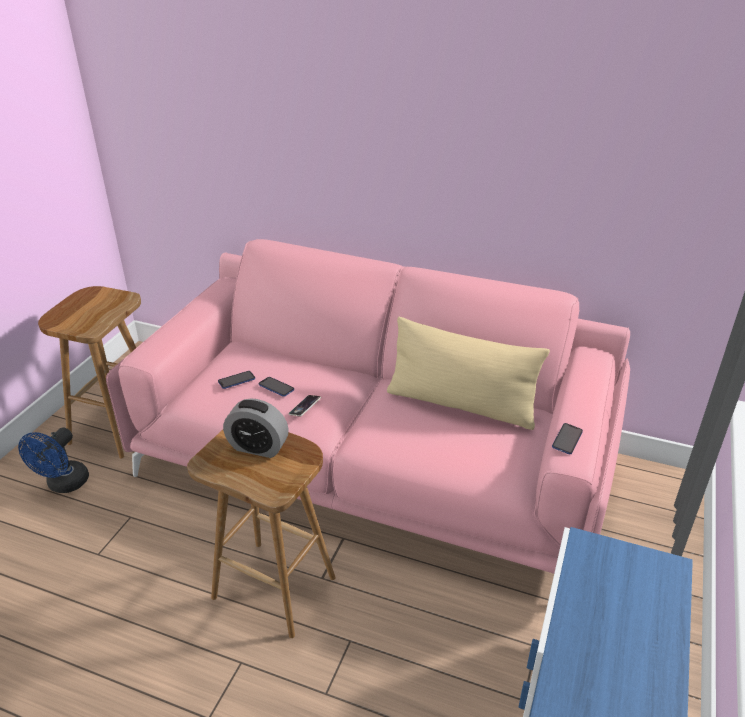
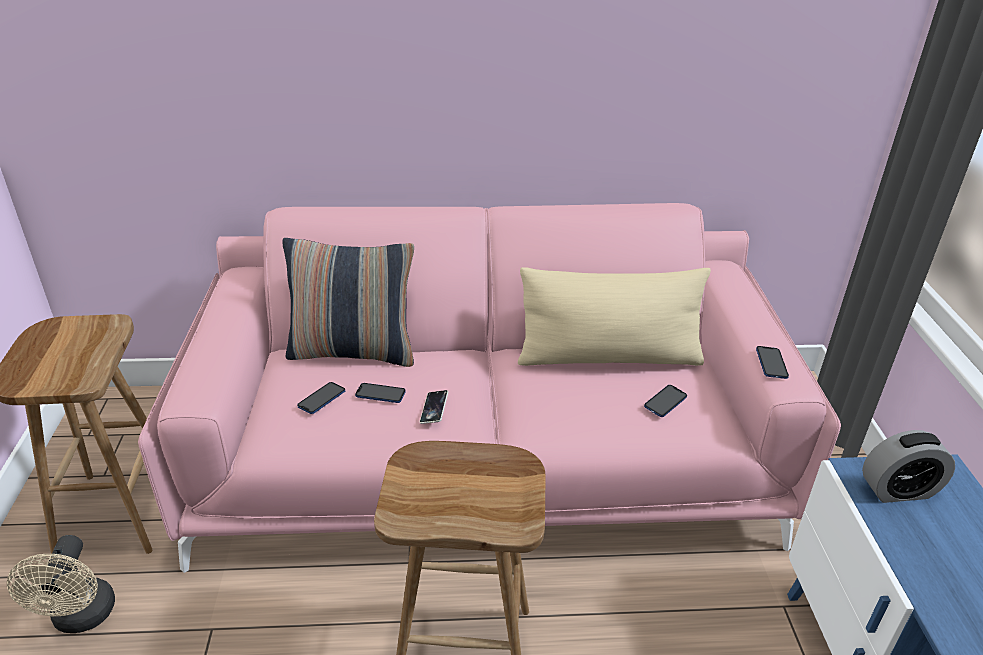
camera: 25 degrees left, 0 degrees up
(64, 485) = (81, 618): blue fan -> beige fan
(258, 447) = (450, 473): alarm clock -> alarm clock (898, 490)
(279, 354) = (353, 352): none -> pillow
(480, 449) = (665, 402): none -> phone

